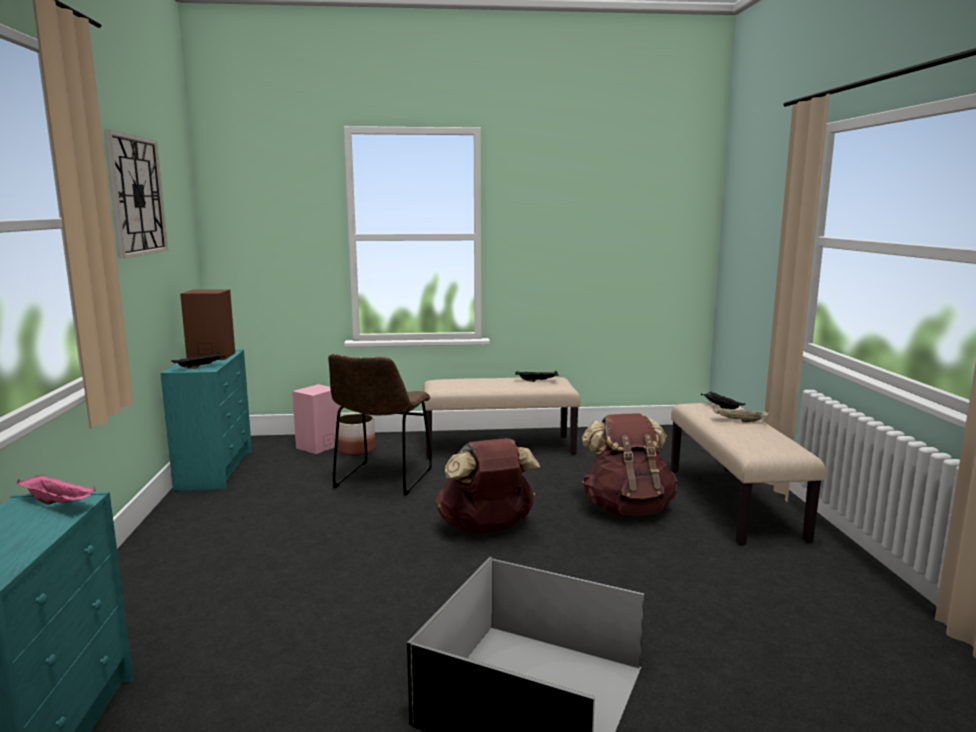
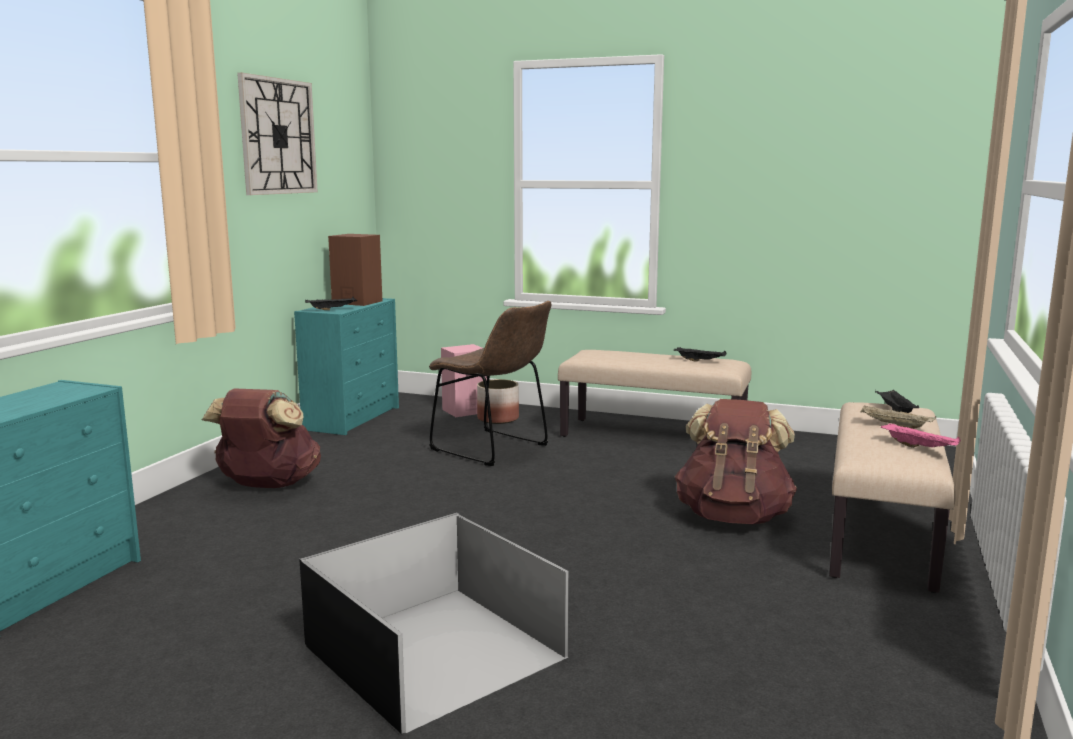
camera: 25 degrees right, 0 degrees up
(59, 503) = (78, 388): pink tray -> pink tray (920, 447)
(382, 480) = (494, 449): brown chair -> brown chair turned 90 degrees counterclockwise
(486, 528) = (551, 508): brown backpack -> brown backpack (267, 485)

